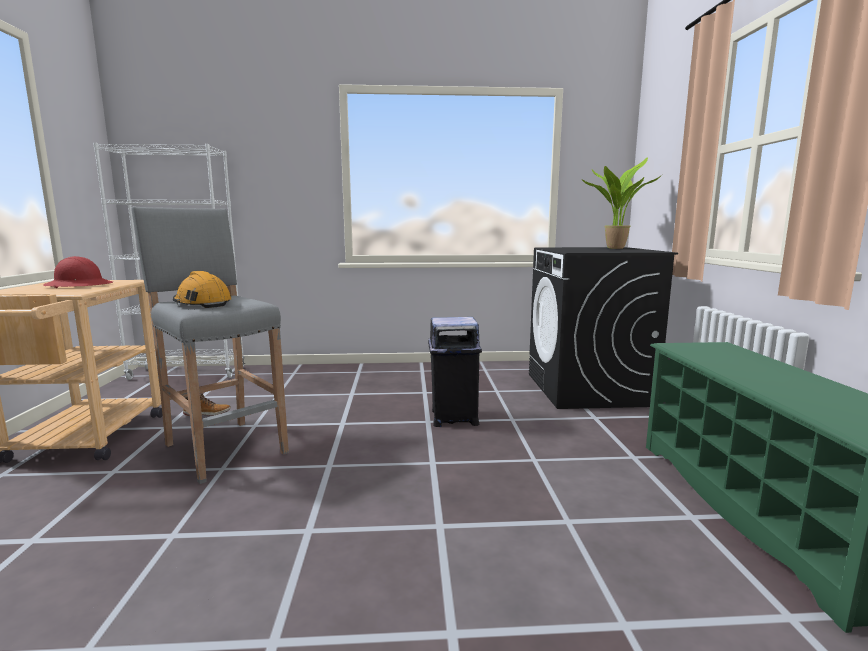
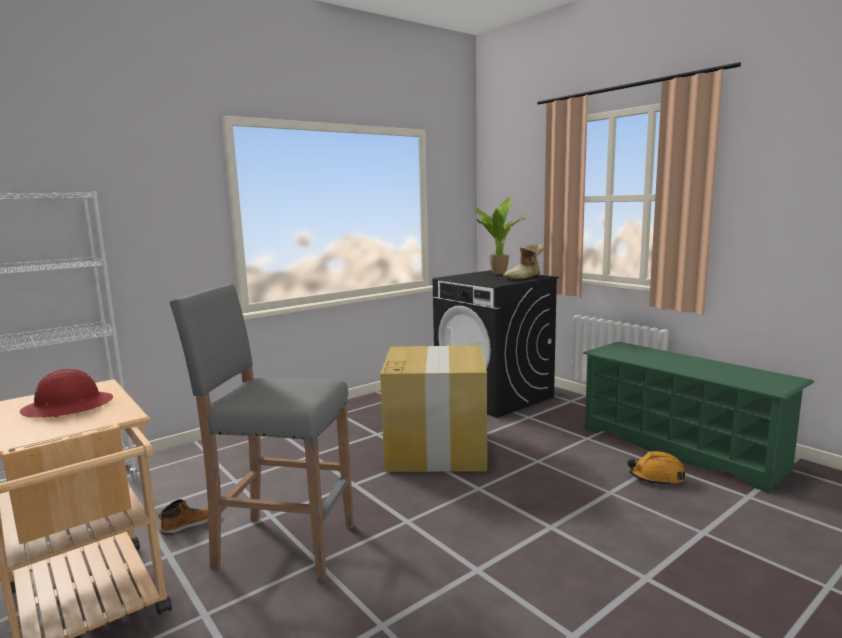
camera: 35 degrees left, 0 degrees up
(202, 303) = (279, 395): orange hard hat -> orange hard hat (656, 477)
(453, 417) = (436, 448): black trash can -> cardboard box
(628, 251) = (524, 278): none -> boot

